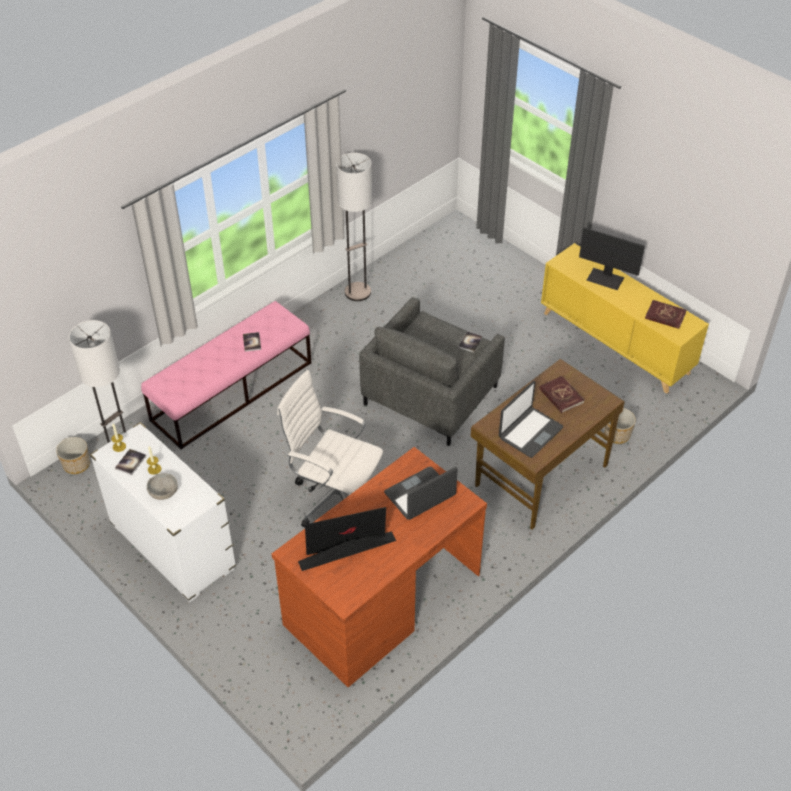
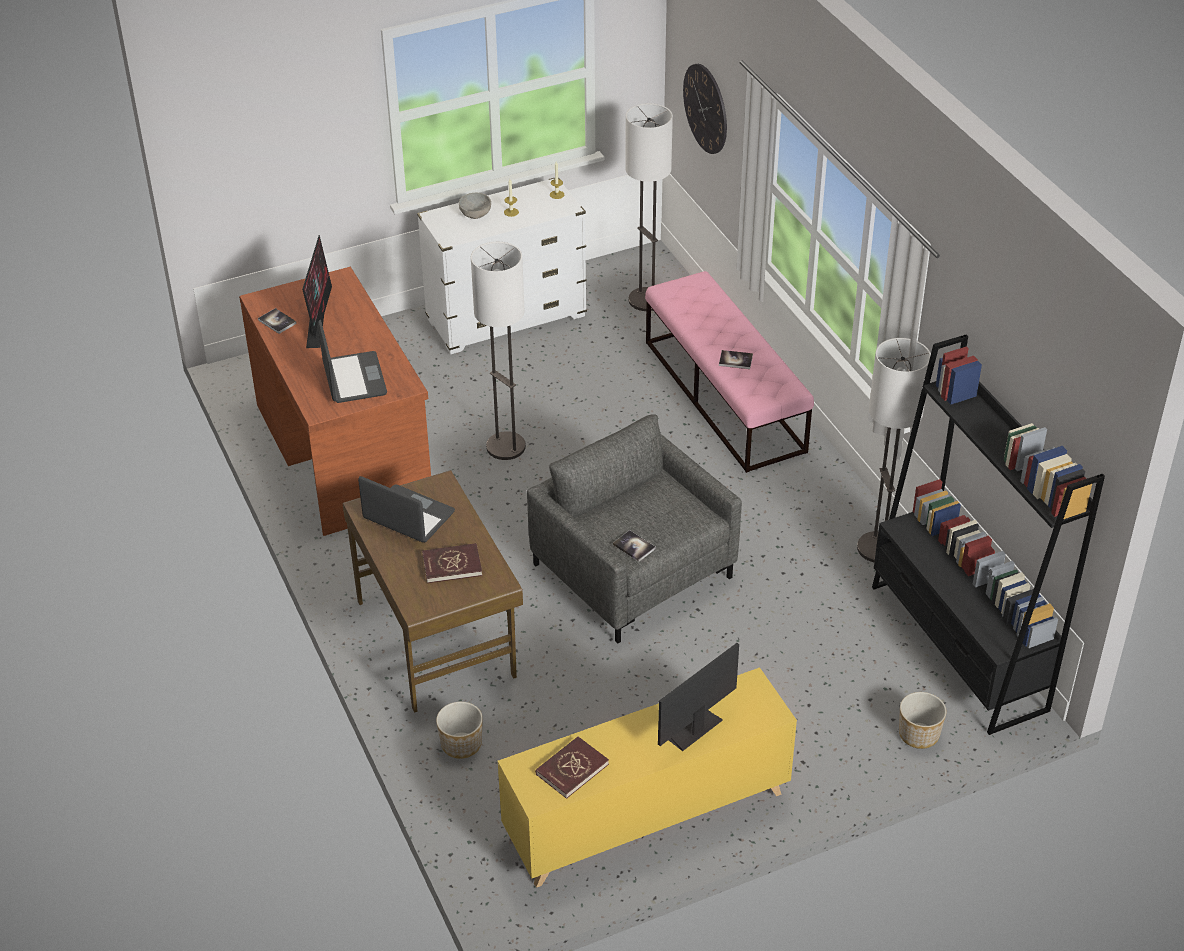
camera: 110 degrees right, 5 degrees down
(61, 311) = (705, 108): none -> wall clock
(76, 464) = (661, 268): planter -> planter (919, 734)
(130, 462) = (530, 199): book -> book (277, 322)
(335, 497) = (506, 447): white office chair -> floor lamp
(424, 250) = (958, 648): none -> black bookcase
(530, 432) = (408, 516): laptop -> laptop turned 150 degrees clockwise

